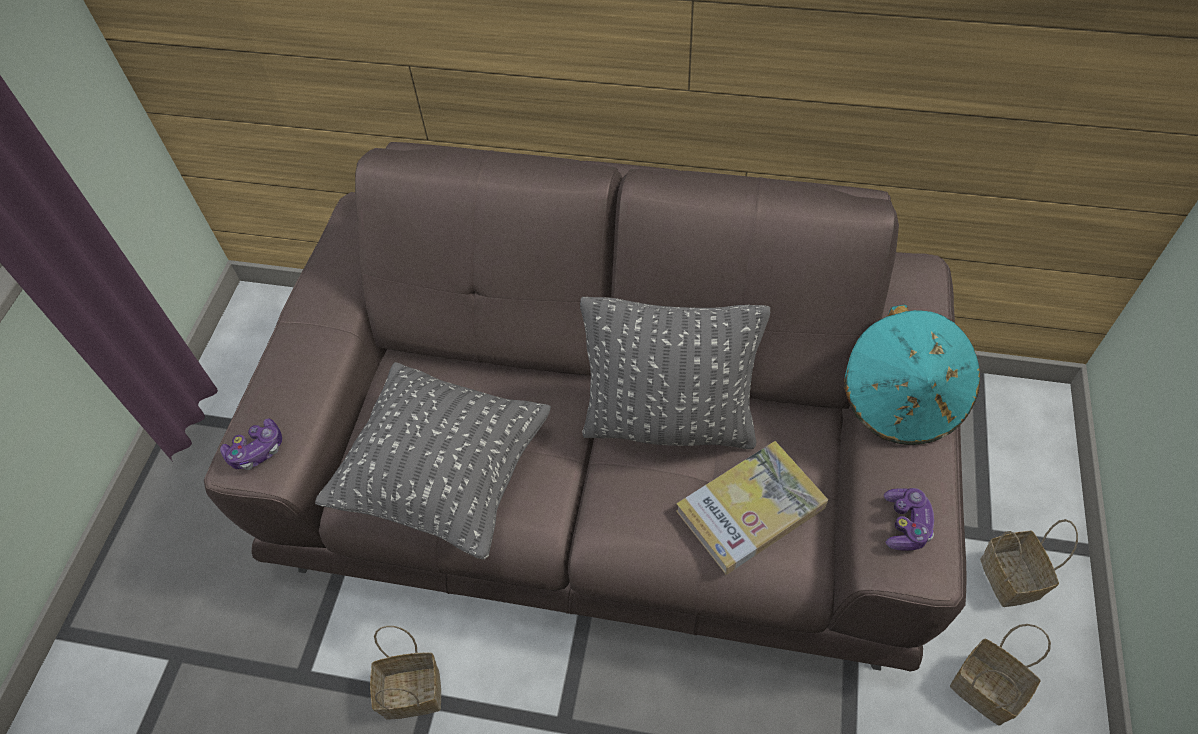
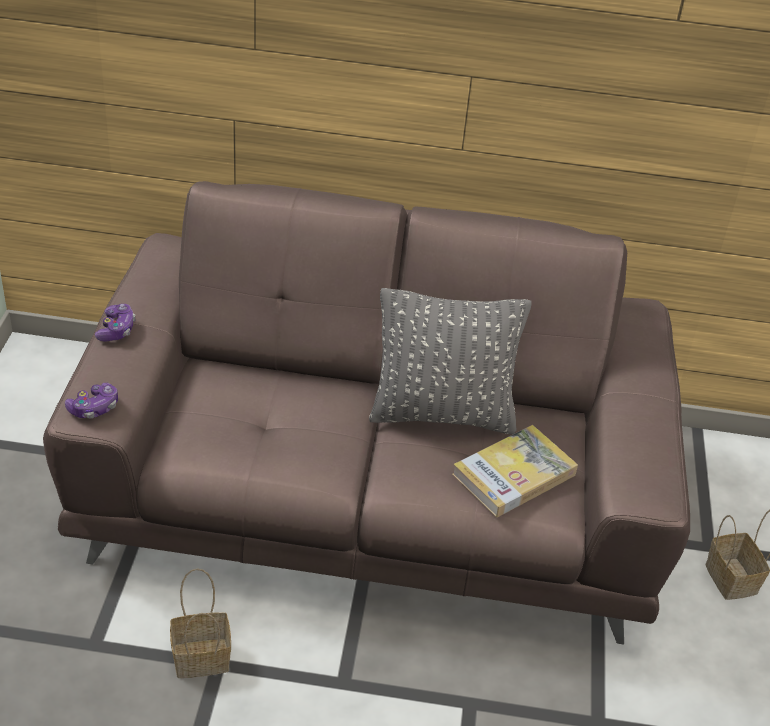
camera: 10 degrees left, 15 degrees down
(445, 478) = (252, 447): grey pillow -> none
(903, 400) = (635, 392): turquoise hat -> none
(905, 524) = (641, 471): game controller -> game controller (116, 330)
(988, 690) = (716, 659): basket -> none

